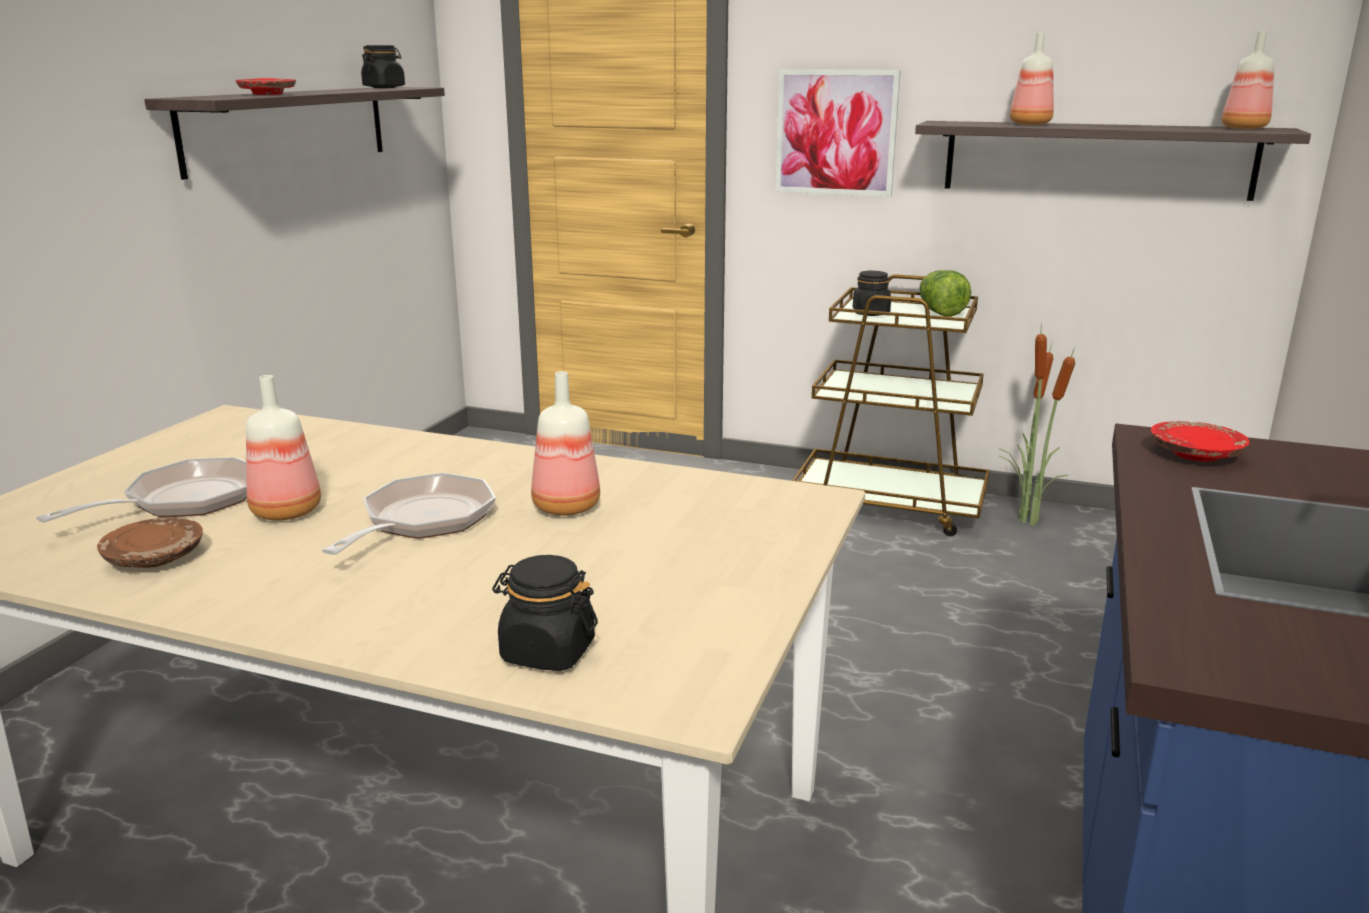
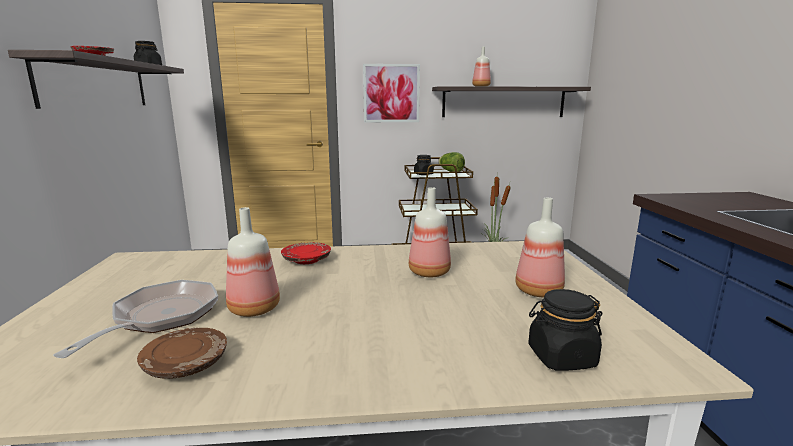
camera: 25 degrees left, 5 degrees down
(422, 521) = (358, 296): frying pan -> none
(1195, 454) = (687, 200): red plate -> red plate (306, 260)
(1243, 128) = (561, 86): bottle -> bottle (538, 292)

